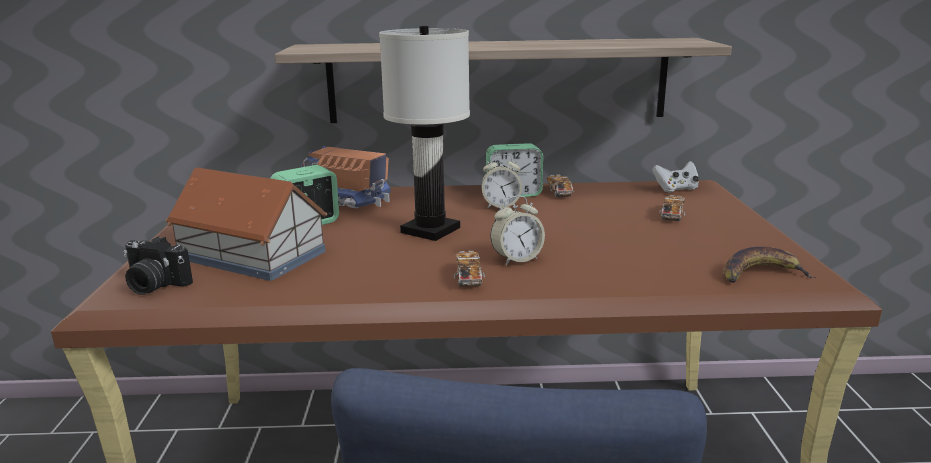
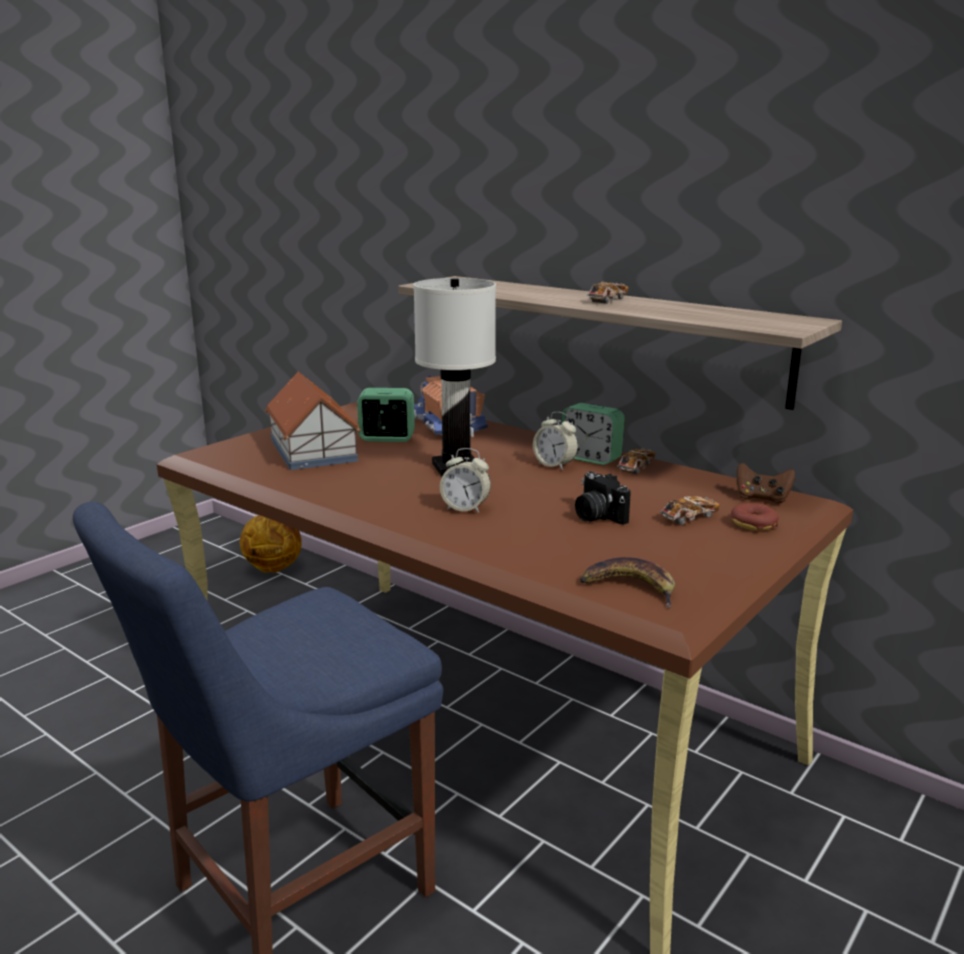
camera: 40 degrees right, 0 degrees up
(75, 430) = (274, 568): none -> basketball
(154, 285) = (230, 452): camera -> camera (597, 516)
(468, 277) = (404, 509): toy car -> toy car (608, 300)
(676, 189) = (762, 498): white game controller -> brown game controller
(712, 207) = (753, 524): none -> donut

